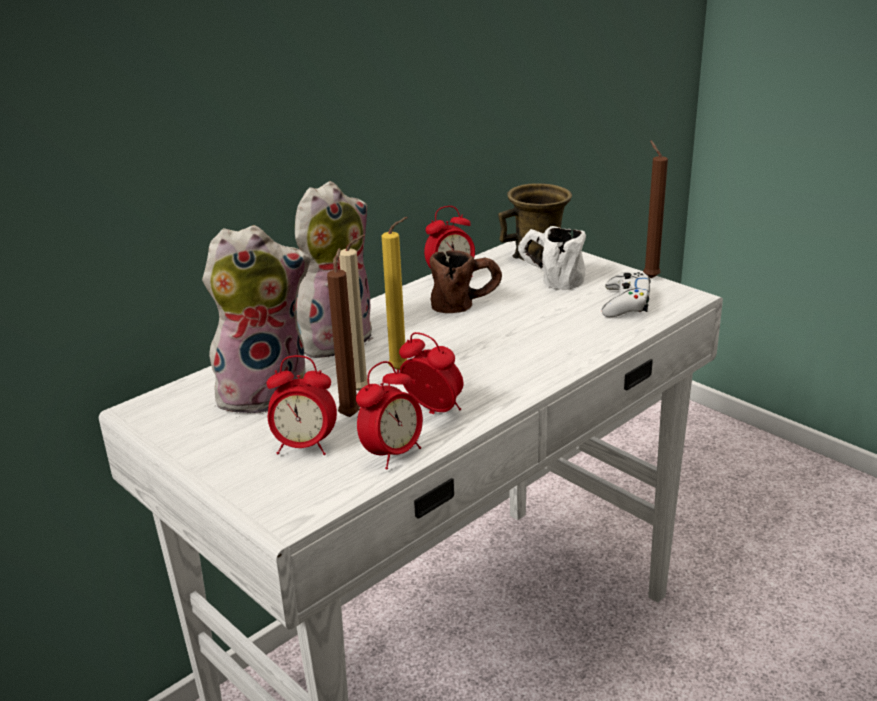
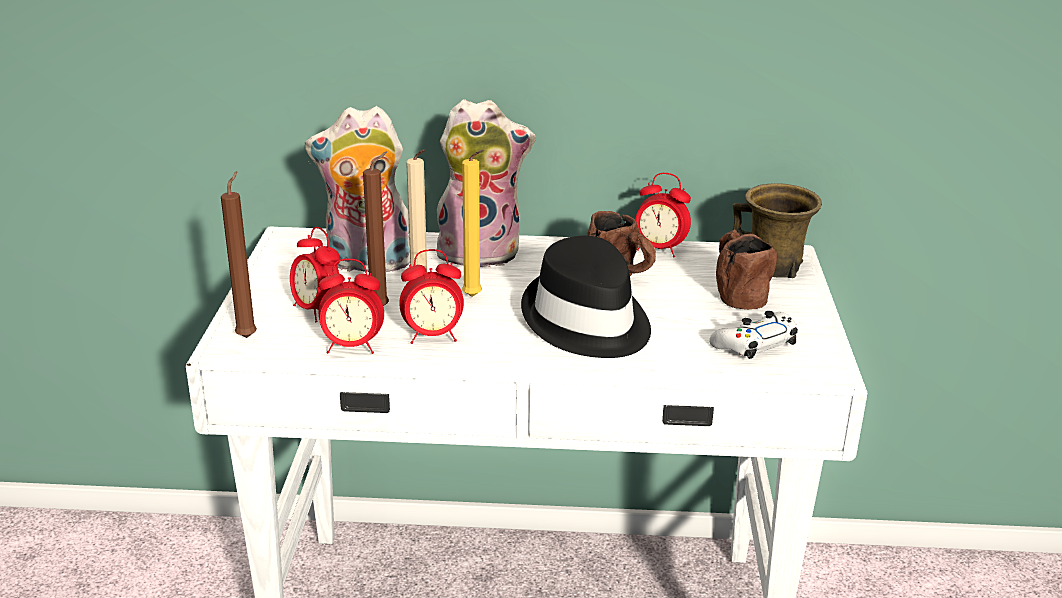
camera: 45 degrees right, 0 degrees up
(265, 392) = (367, 264): plush toy -> plush toy turned 150 degrees clockwise
(433, 411) = (433, 336): alarm clock -> alarm clock turned 90 degrees clockwise
(509, 344) = (586, 322): none -> black hat
(550, 279) = (735, 292): white mug -> brown mug
(649, 277) = (831, 335): brown candle -> brown candle (248, 336)

